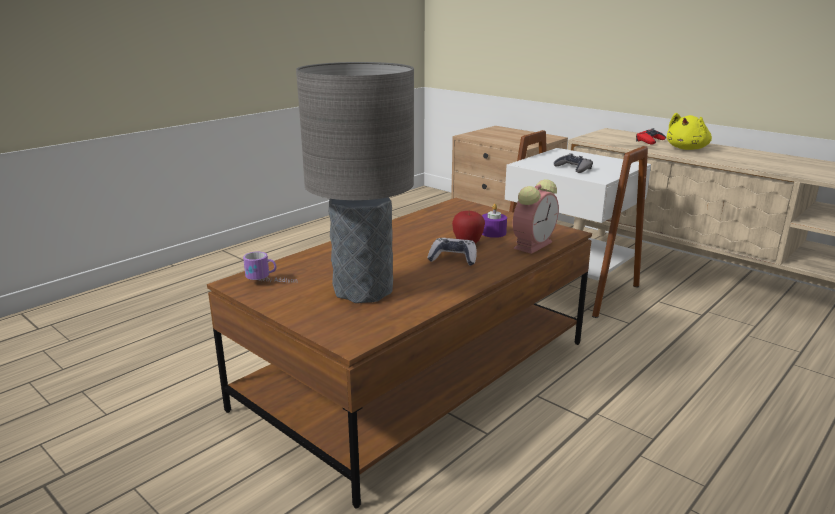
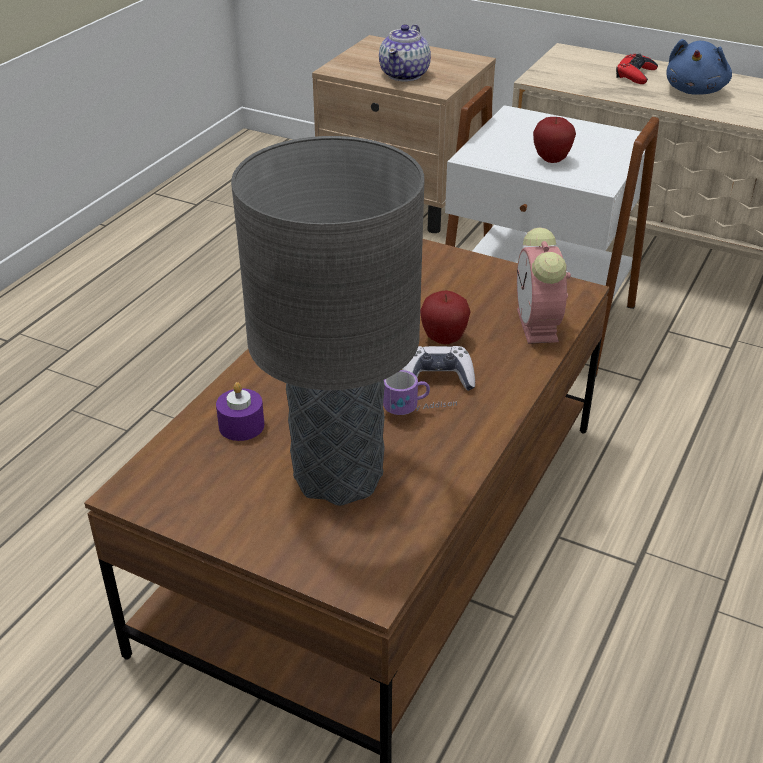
camera: 15 degrees left, 15 degrees up
(271, 283) = (188, 482): mug -> mug (420, 411)
(493, 233) = (470, 308): purple candle -> purple candle (241, 426)
(507, 139) = (405, 75): none -> teapot
(533, 244) = (538, 327): alarm clock -> alarm clock turned 150 degrees clockwise
(573, 168) = (551, 160): grey game controller -> apple
(687, 149) = (695, 90): yellow plush toy -> blue plush toy

